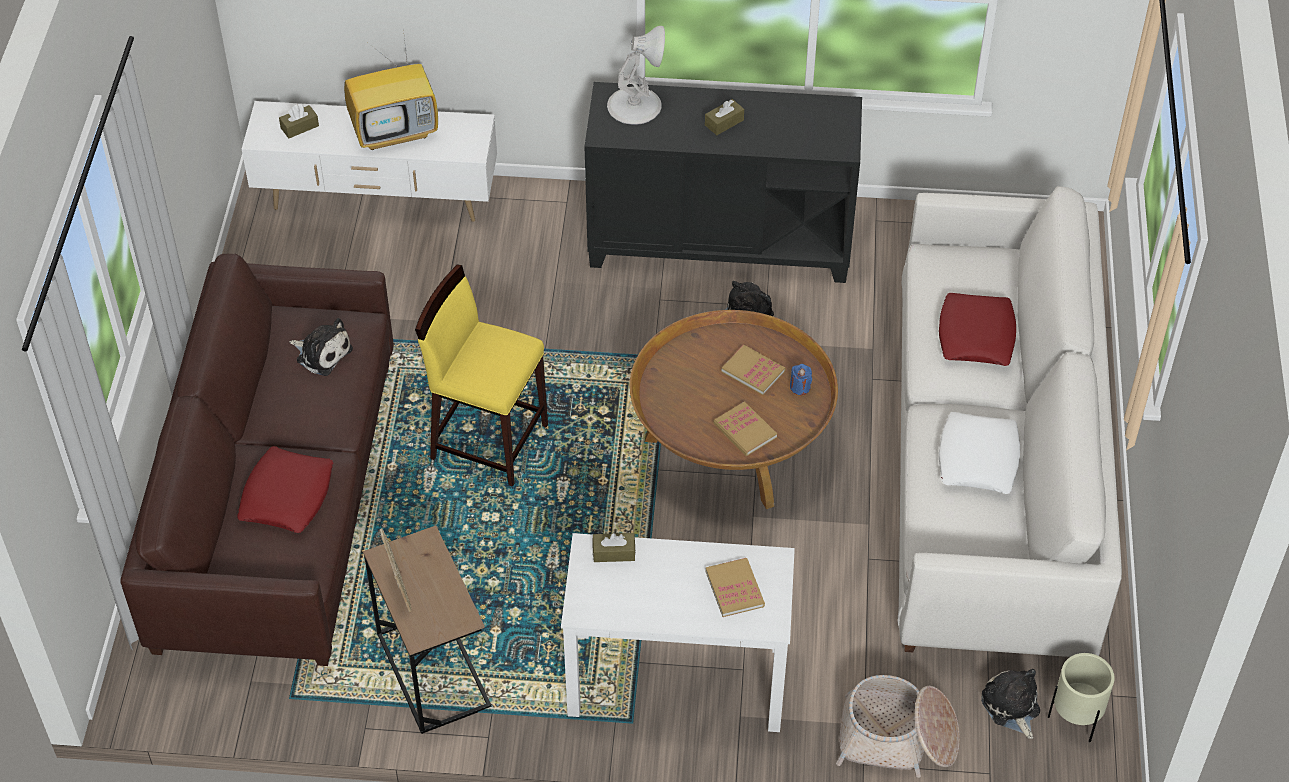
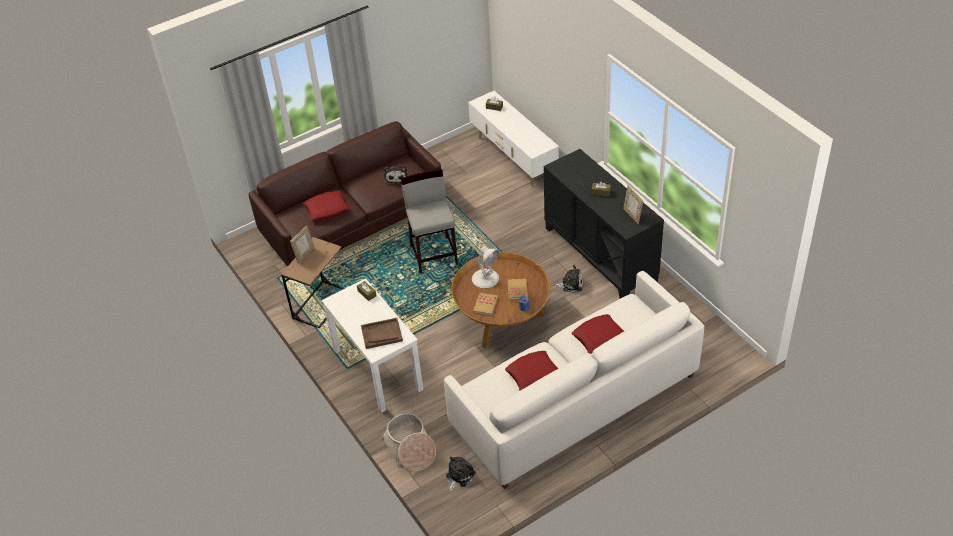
camera: 55 degrees right, 5 degrees down
(396, 131) = (520, 129): television -> none
(489, 441) = (434, 254): yellow stool -> grey stool
(635, 105) = (580, 165): white table lamp -> white table lamp (485, 279)
(734, 589) = (381, 334): book -> brown tray
(815, 122) = (632, 215): none -> picture frame
(978, 459) = (533, 374): white pillow -> red pillow
(1075, 720) = (472, 500): beige planter -> none

